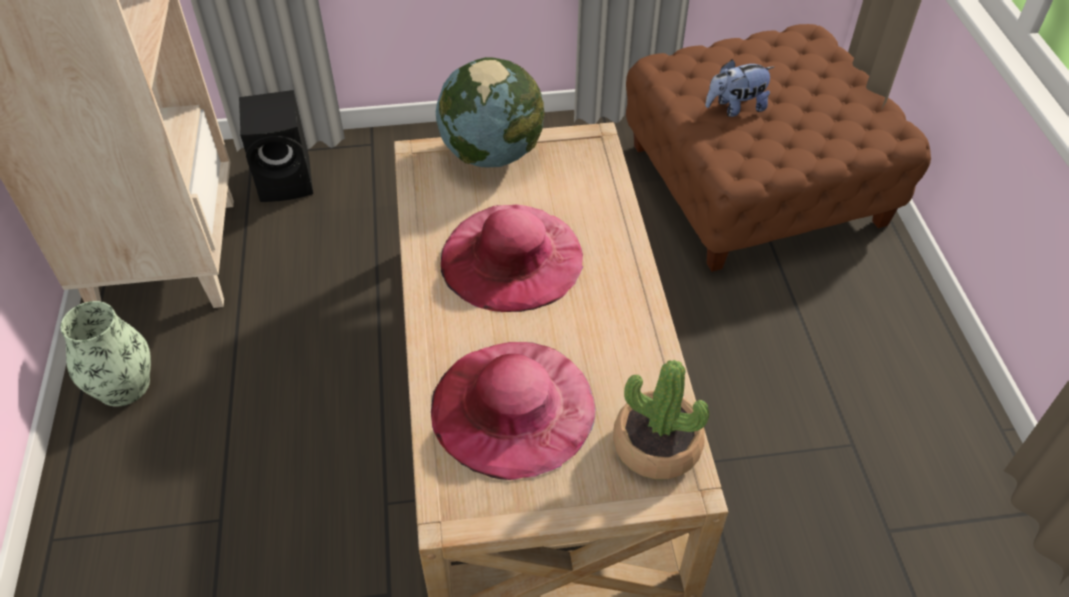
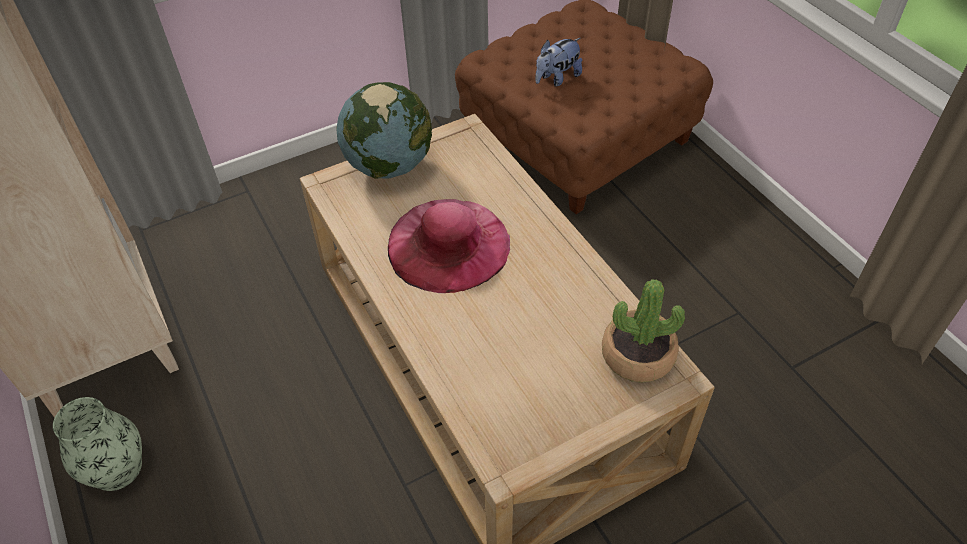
camera: 20 degrees left, 0 degrees up
(288, 179) = (185, 242): black speaker -> none
(513, 407) = (512, 363): pink hat -> none

